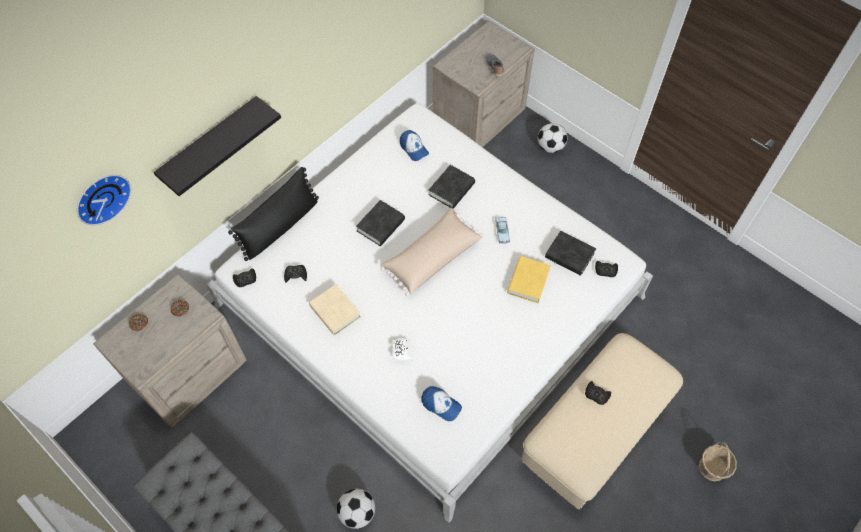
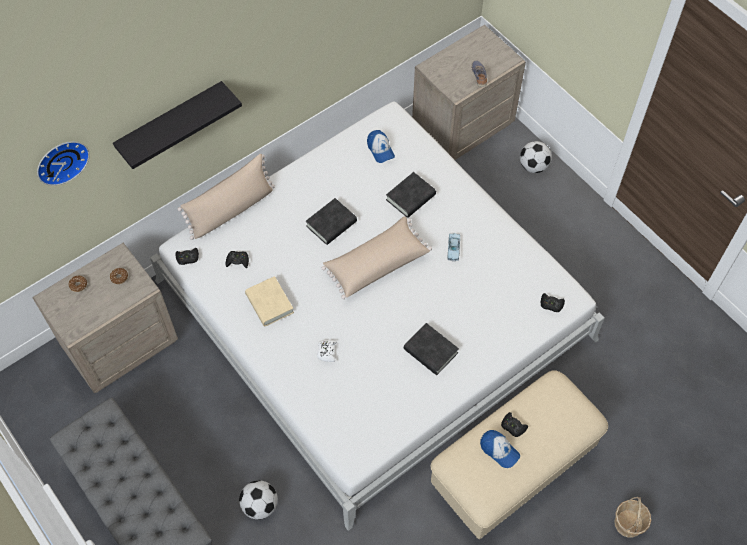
camera: 10 degrees right, 0 degrees up
(280, 226) = (231, 210): black pillow -> beige pillow
(441, 405) = (355, 411): cap -> cap (499, 450)
(528, 281) = (469, 303): yellow book -> none
(569, 255) = (517, 283): black book -> black book (430, 351)

